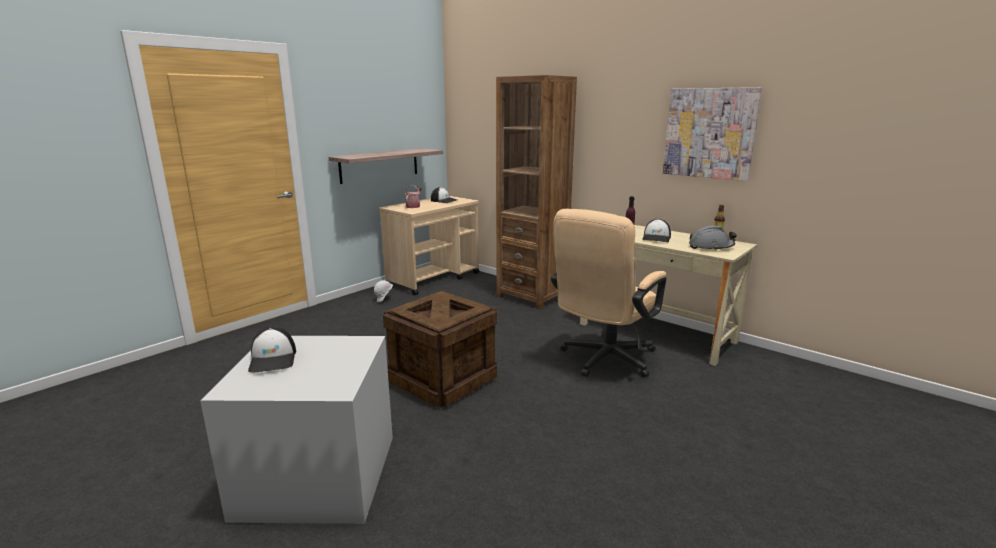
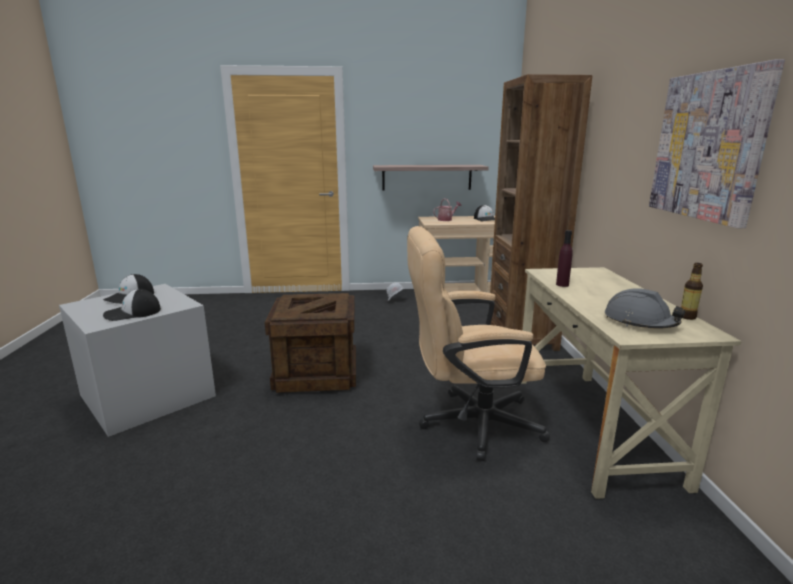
camera: 45 degrees right, 0 degrees up
(656, 238) = (595, 294): cap -> cap (132, 313)

